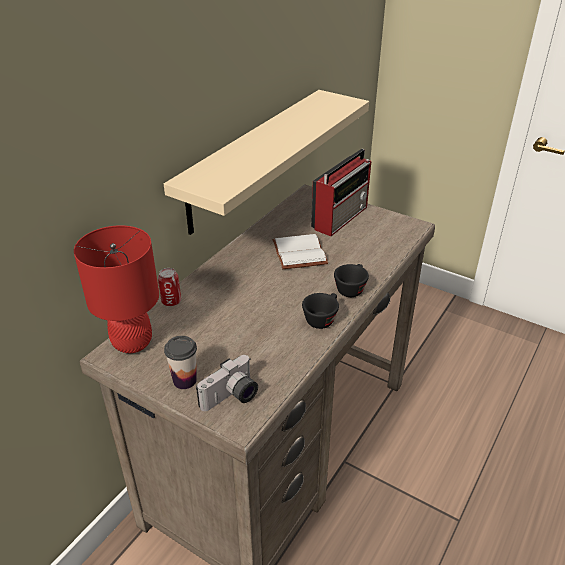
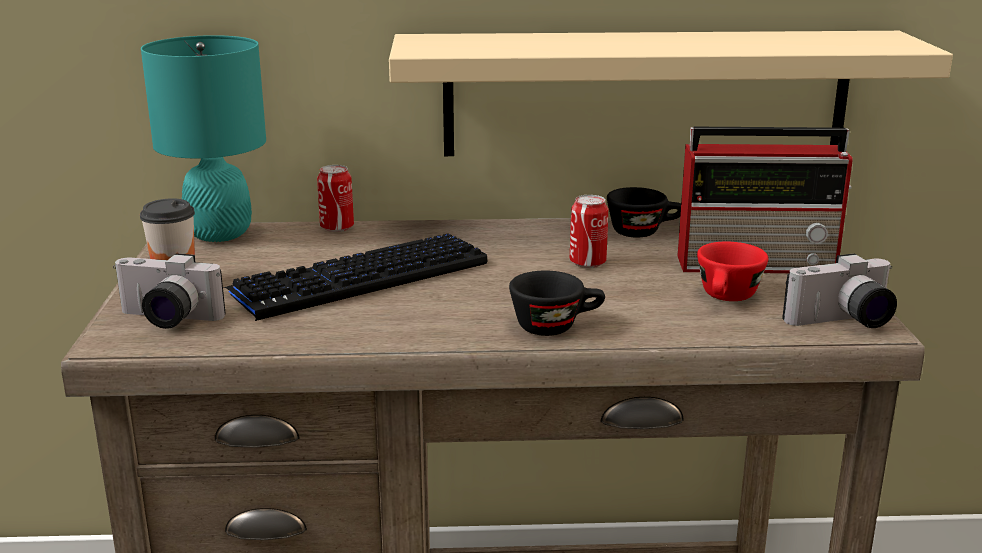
camera: 55 degrees right, 15 degrees down
(132, 345) = (216, 236): red table lamp -> turquoise table lamp
(246, 319) = (359, 278): none -> keyboard
(297, 252) = (587, 263): white book -> can
(322, 318) = (434, 327): black cup -> black cup (643, 232)
(364, 239) = (727, 298): none -> red cup
(406, 228) = (843, 322): none -> camera

